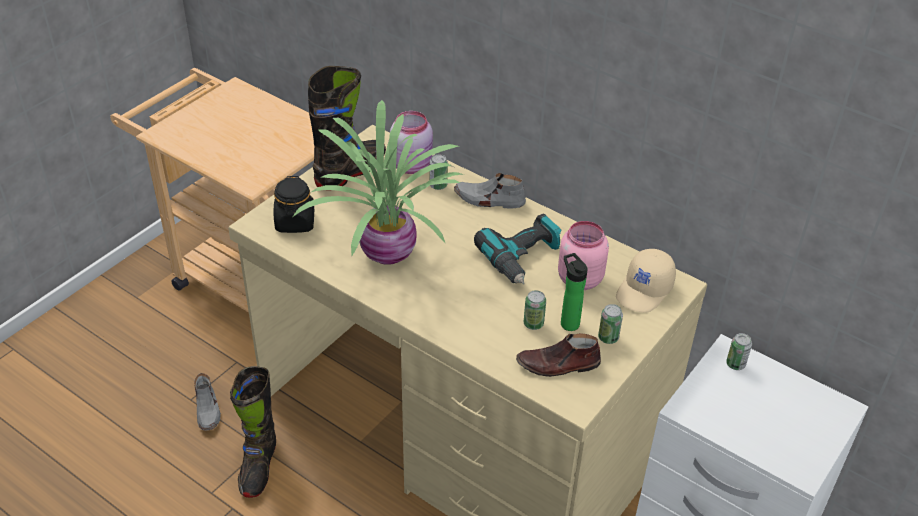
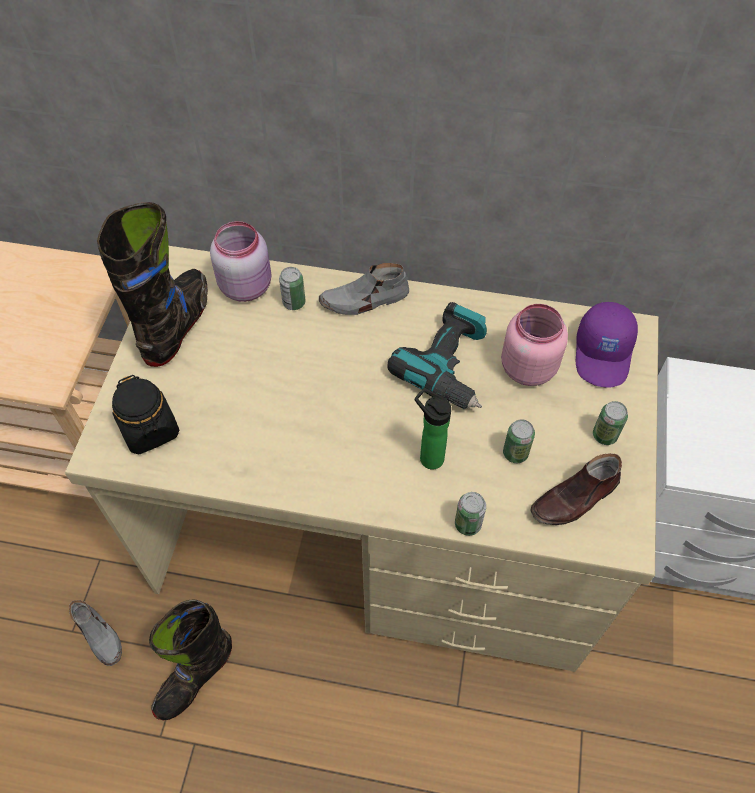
camera: 25 degrees left, 15 degrees up
(258, 466) = (194, 677): black boot -> black boot turned 60 degrees clockwise
(388, 250) = (289, 422): potted plant -> none
(568, 322) = (551, 433): bottle -> bottle (428, 456)
(645, 290) = (604, 354): beige cap -> purple cap
(735, 364) = (702, 389): can -> can (468, 524)

